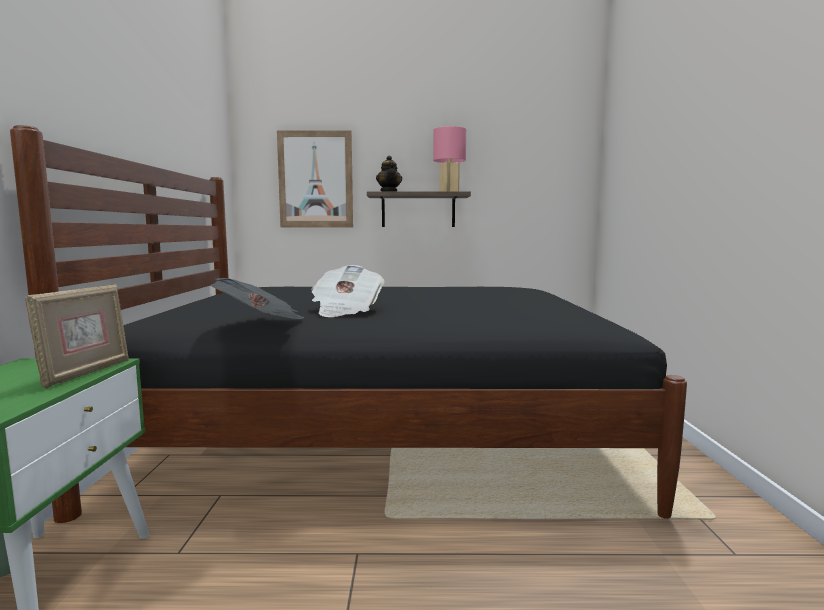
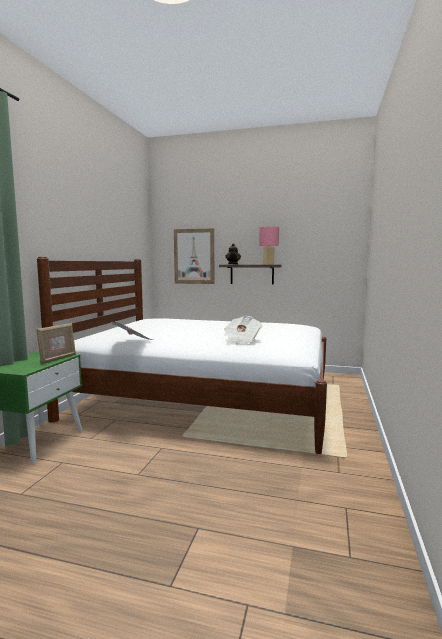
camera: 15 degrees right, 0 degrees up
(346, 311) = (177, 336): newspaper -> newspaper (241, 341)
(380, 431) = (204, 400): black bed -> white bed

